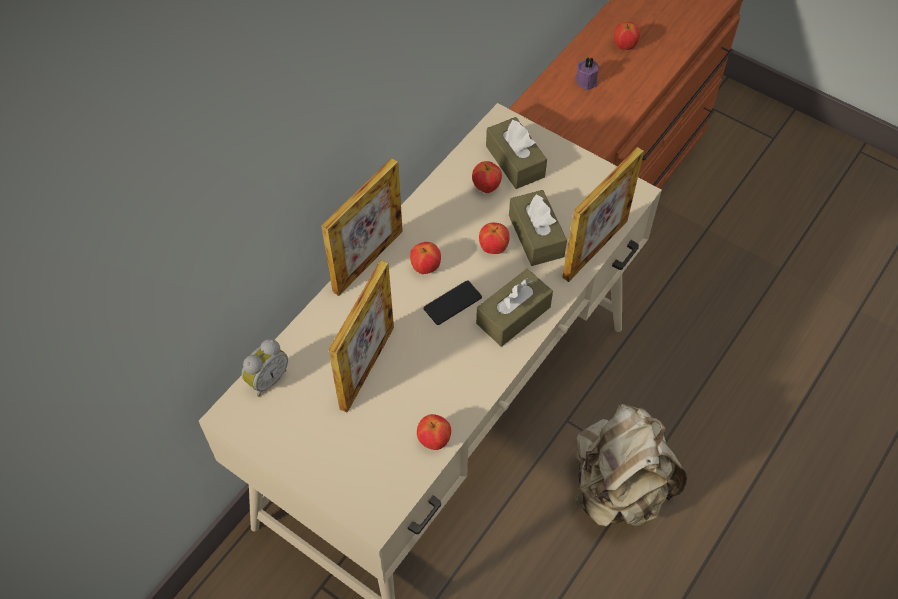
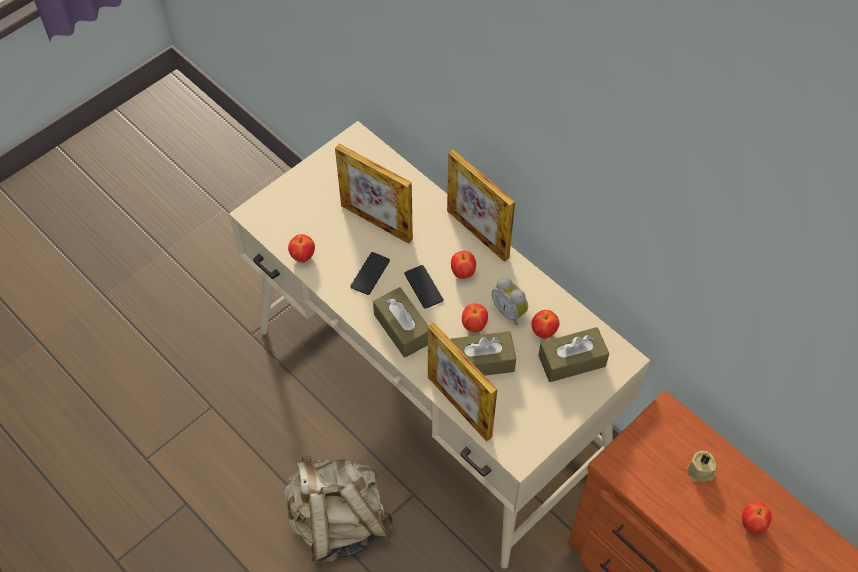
camera: 100 degrees right, 0 degrees up
(267, 379) = (381, 160): alarm clock -> alarm clock (510, 311)
(445, 360) = (370, 274): none -> phone
(586, 80) = (700, 472): purple candle -> beige candle

